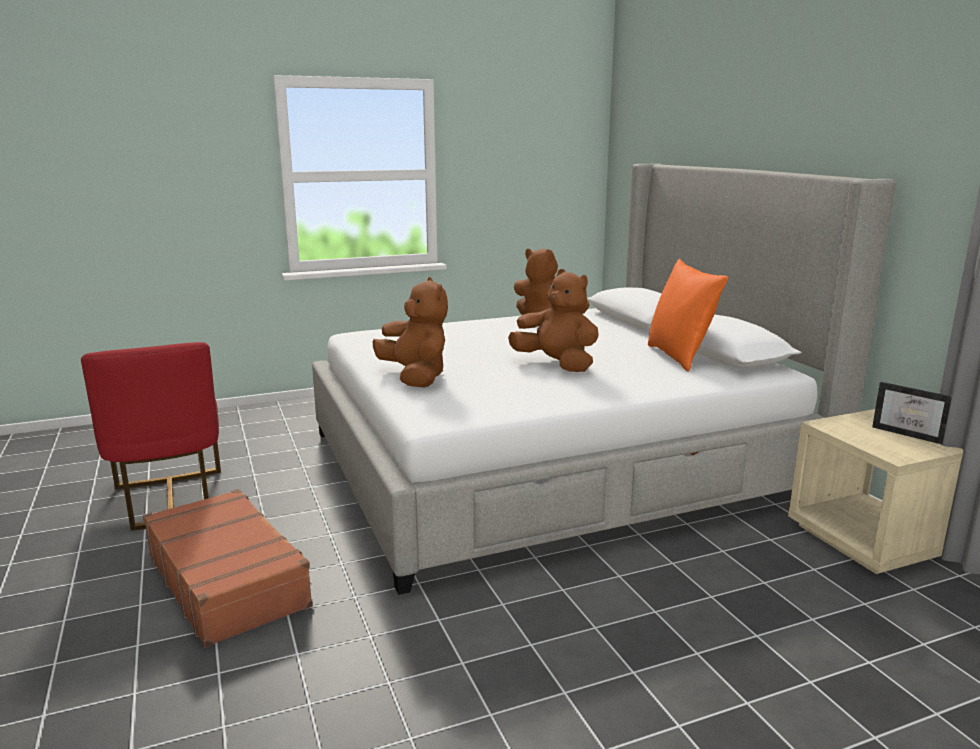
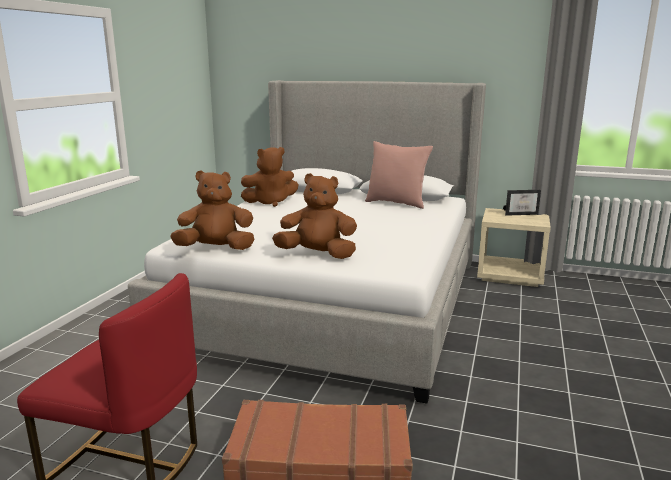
camera: 50 degrees left, 0 degrees up
(556, 365) = (361, 223): brown plush toy -> brown plush toy (216, 249)
(679, 357) = (396, 203): orange pillow -> pink pillow

